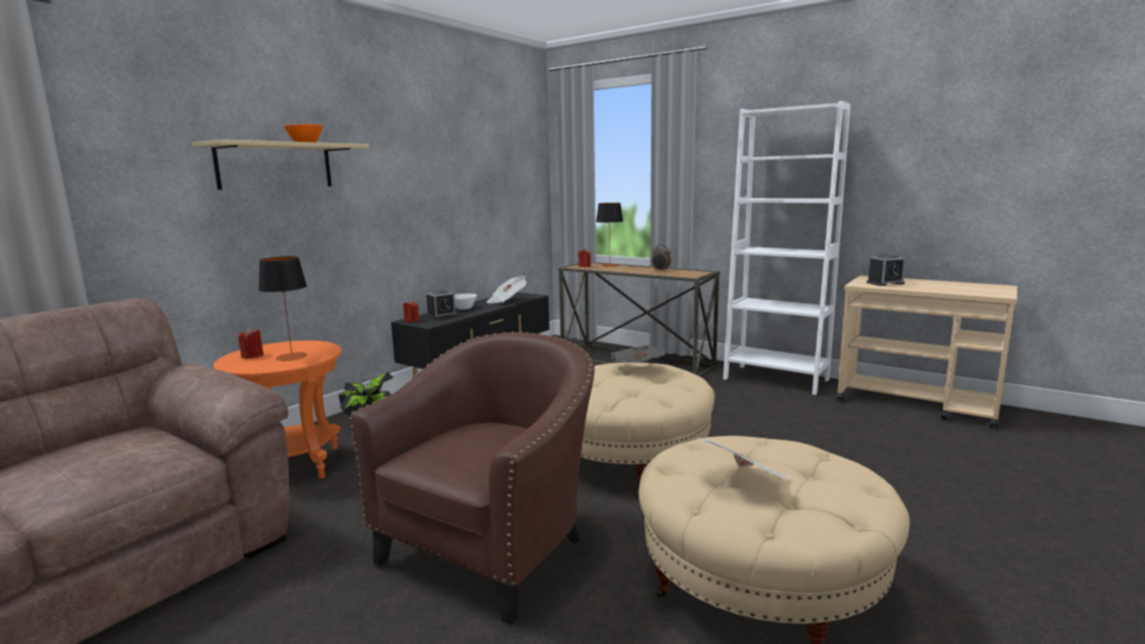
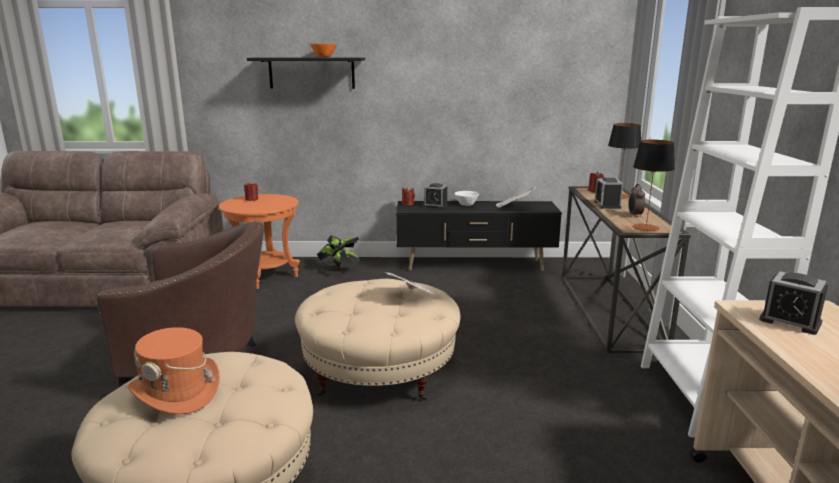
camera: 55 degrees right, 5 degrees up
(275, 166) = (311, 73): beige shelf -> black shelf
(292, 357) = (257, 205): table lamp -> table lamp (646, 228)
(626, 270) = (607, 205): none -> alarm clock
(745, 482) = (177, 391): newspaper -> orange hat

